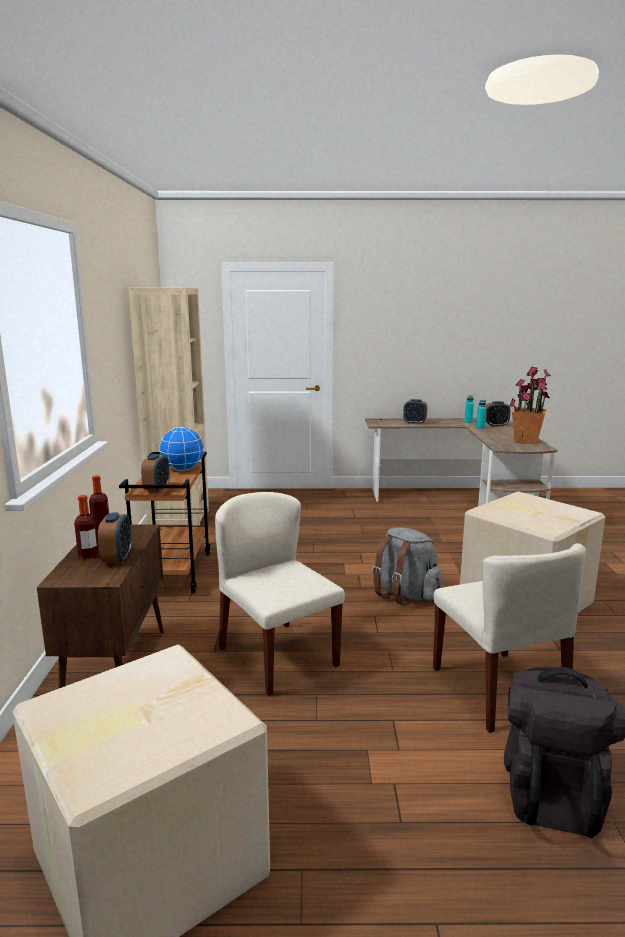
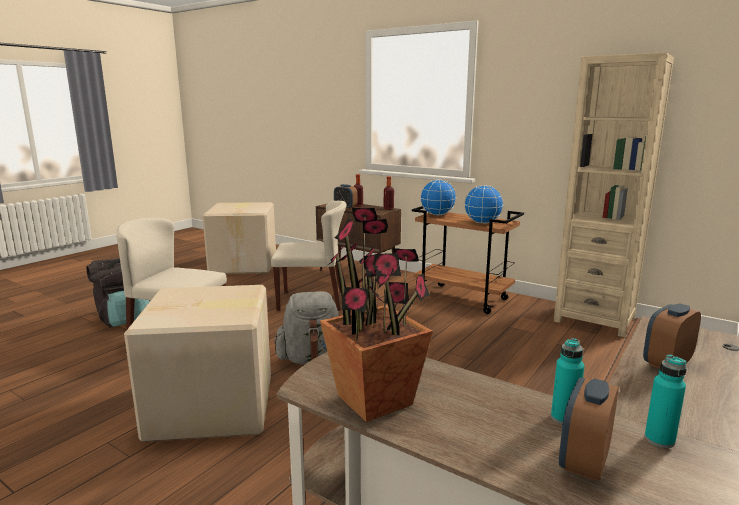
camera: 125 degrees right, 0 degrees up
(157, 489) = (437, 215): alarm clock -> globe

